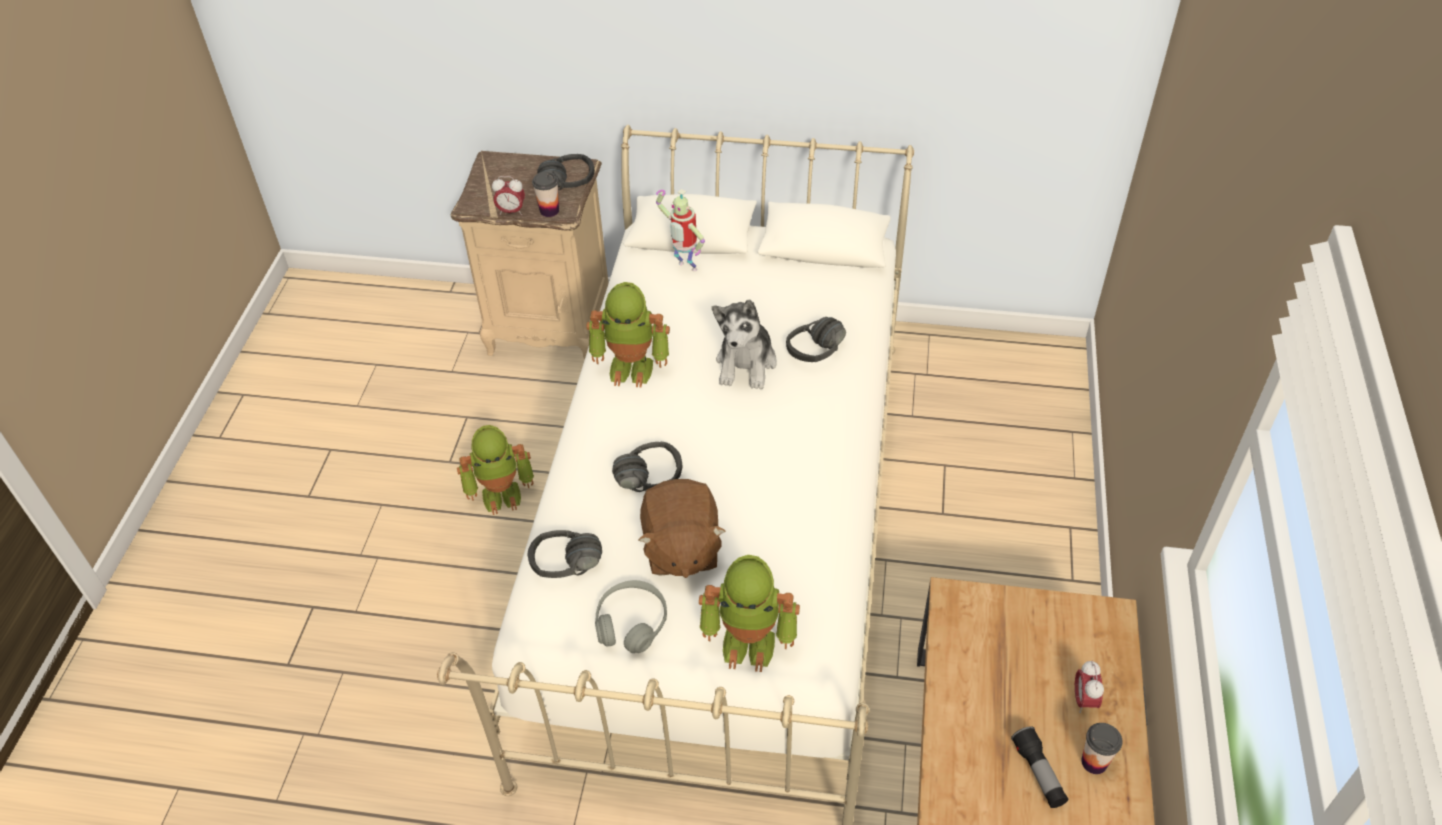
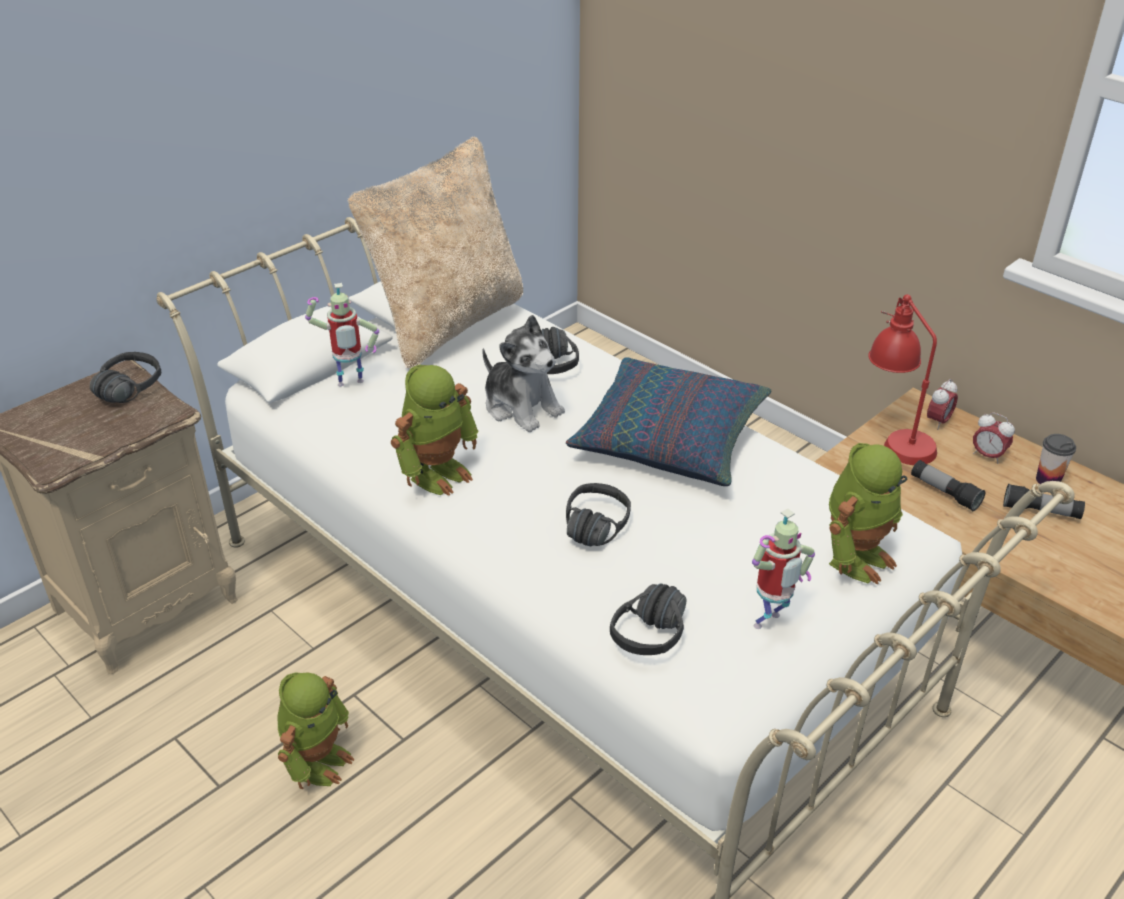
camera: 55 degrees left, 10 degrees down
(511, 211) = (111, 443): alarm clock -> alarm clock (938, 422)
(549, 211) = (152, 419): cup -> none
(631, 623) = (769, 624): grey headphones -> toy robot
(681, 549) = (707, 548): brown plush toy -> none
(790, 463) = (670, 438): none -> blue pillow
(807, 270) = (451, 326): none -> beige pillow
(993, 688) = (944, 493): none -> flashlight
(1039, 618) = (894, 437): none -> red table lamp

